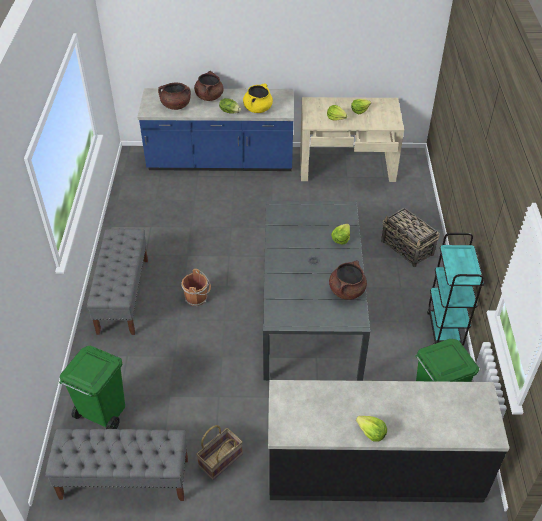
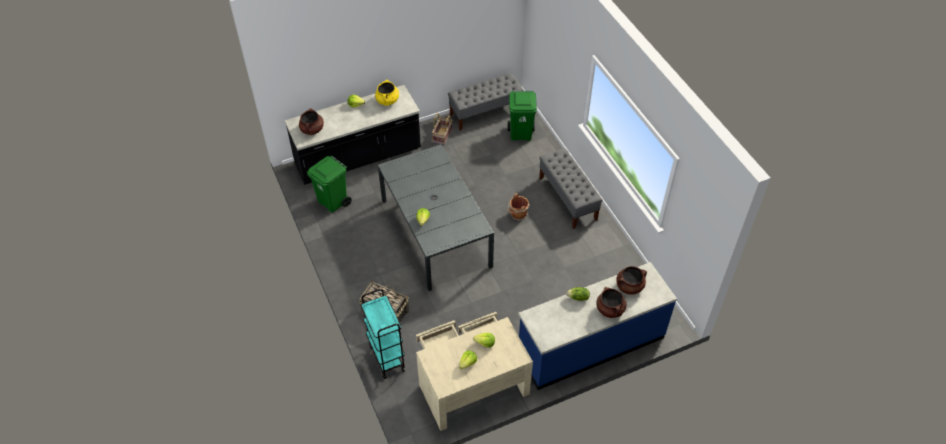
camera: 155 degrees right, 5 degrees up
(258, 109) = (556, 311): yellow cooking pot -> yellow cooking pot (387, 101)
(347, 291) = (402, 184): brown cooking pot -> brown cooking pot (312, 130)
(444, 332) = (337, 251): turquoise cart -> turquoise cart (386, 359)

